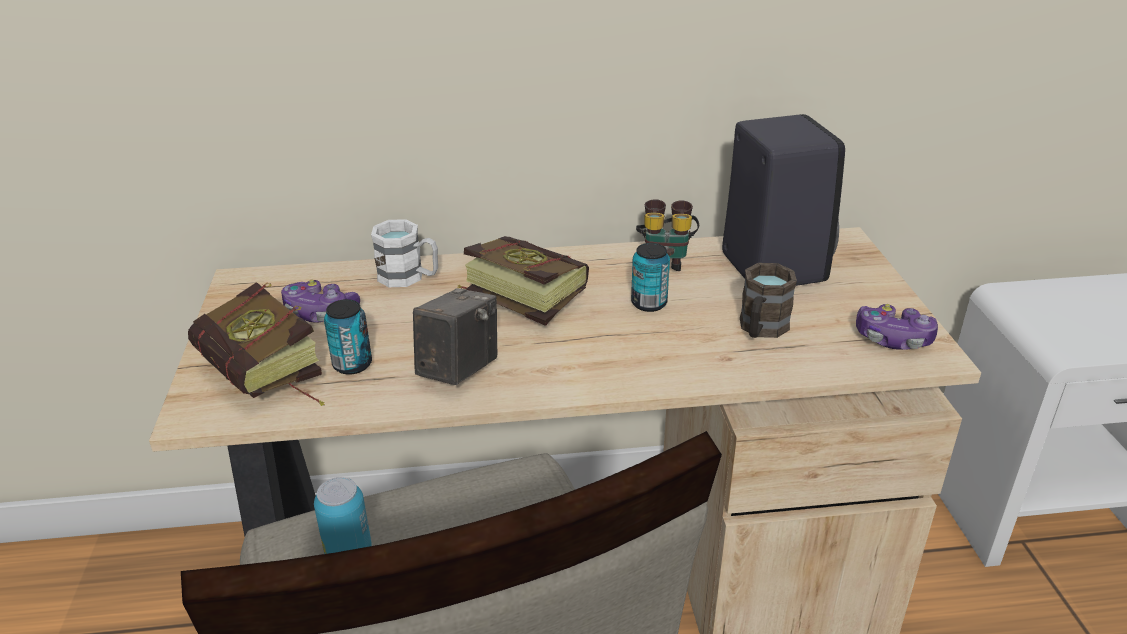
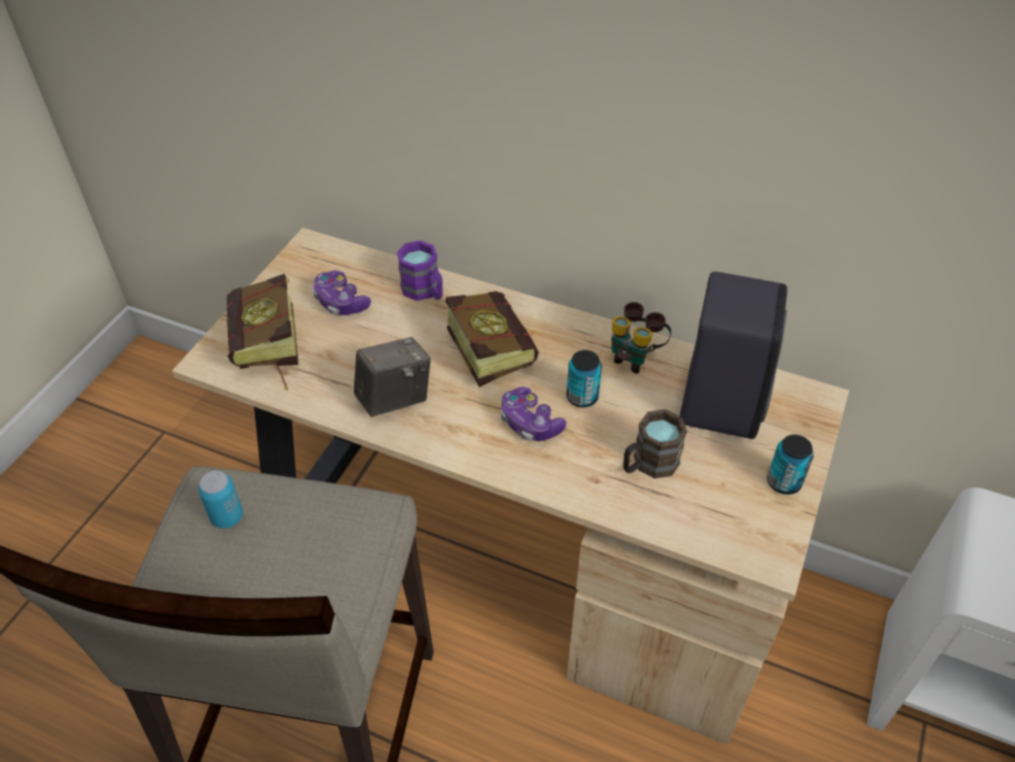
camera: 30 degrees right, 15 degrees up
(352, 364) = (329, 361): can -> can (783, 482)
(409, 277) = (425, 292): white mug -> purple mug
(893, 339) = (751, 526): game controller -> game controller (530, 423)

